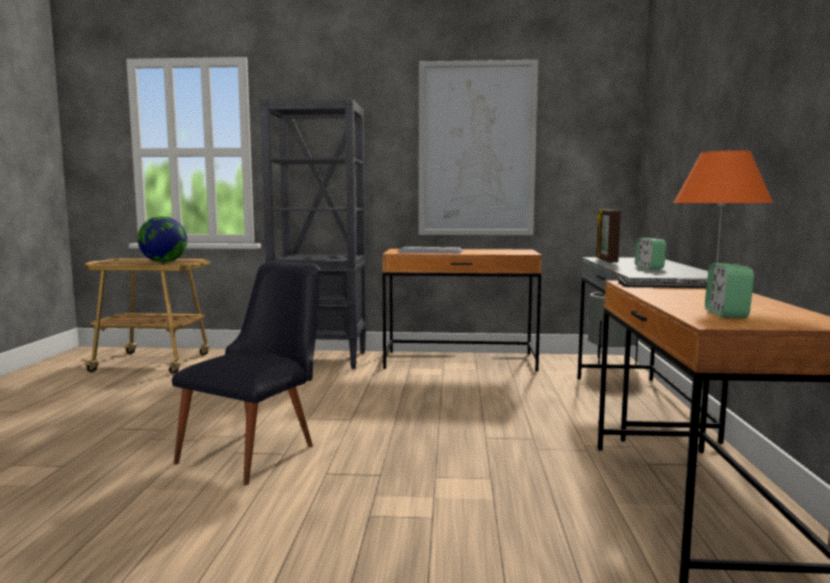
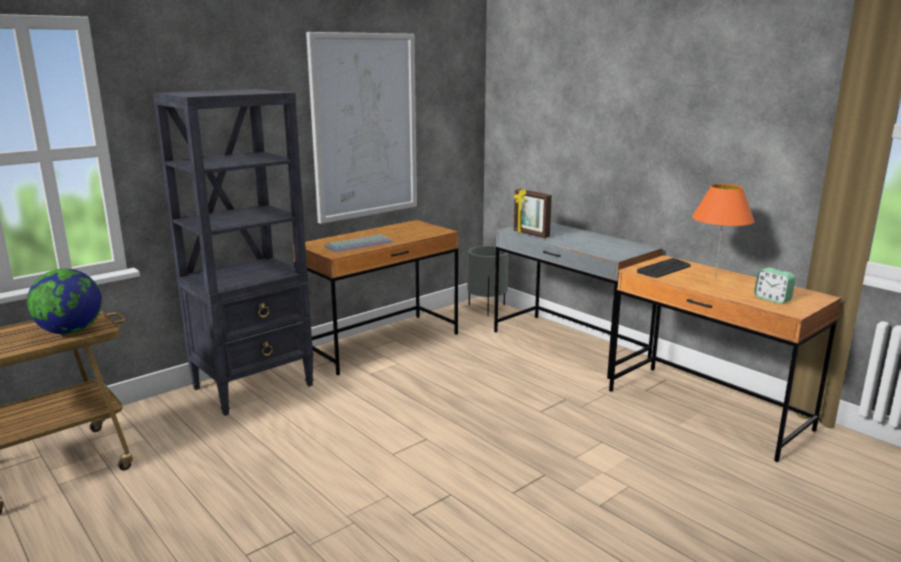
camera: 45 degrees left, 10 degrees up
(258, 450) = (426, 502): black chair -> none
(649, 267) = (586, 241): alarm clock -> none

